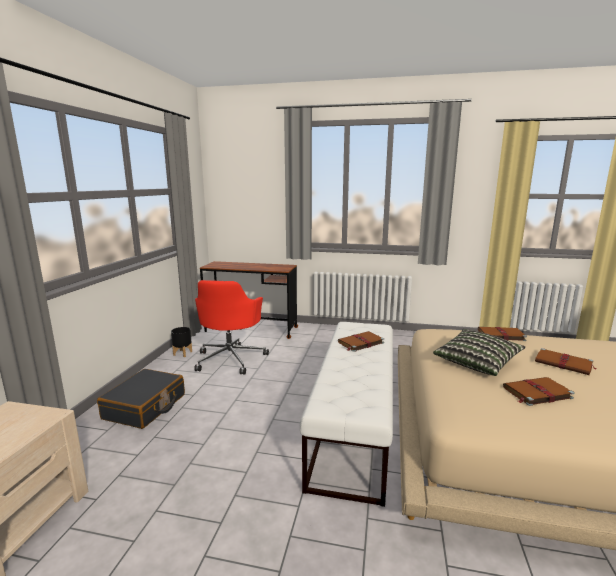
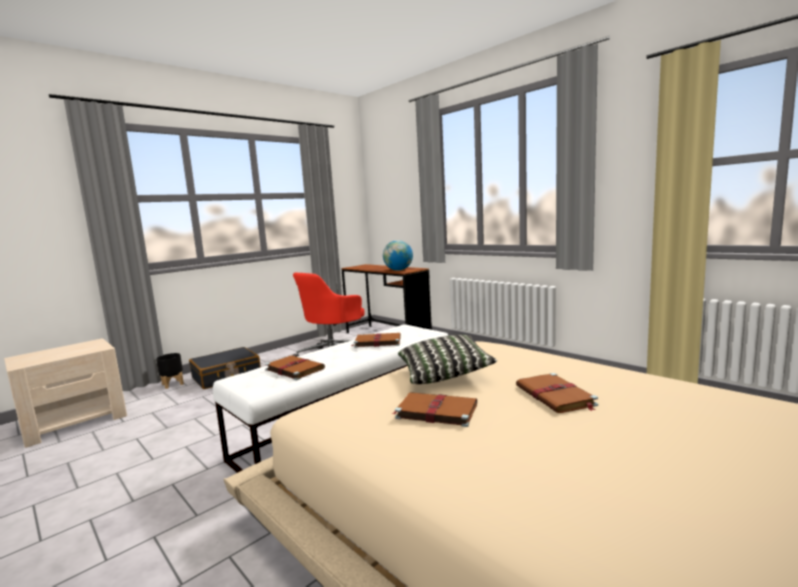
camera: 35 degrees right, 5 degrees down
(182, 353) = (305, 346): black planter -> black planter (172, 384)
(274, 268) = (398, 270): none -> globe
(500, 335) = (547, 356): brown book -> brown book (294, 369)

